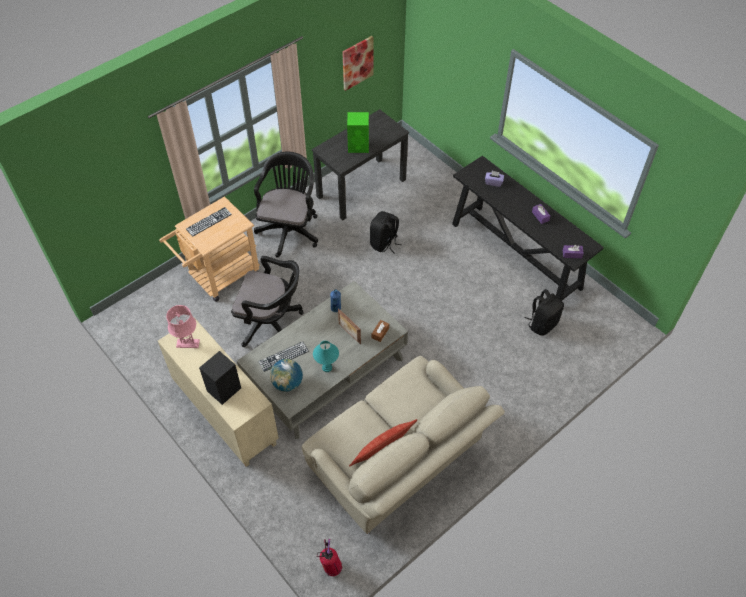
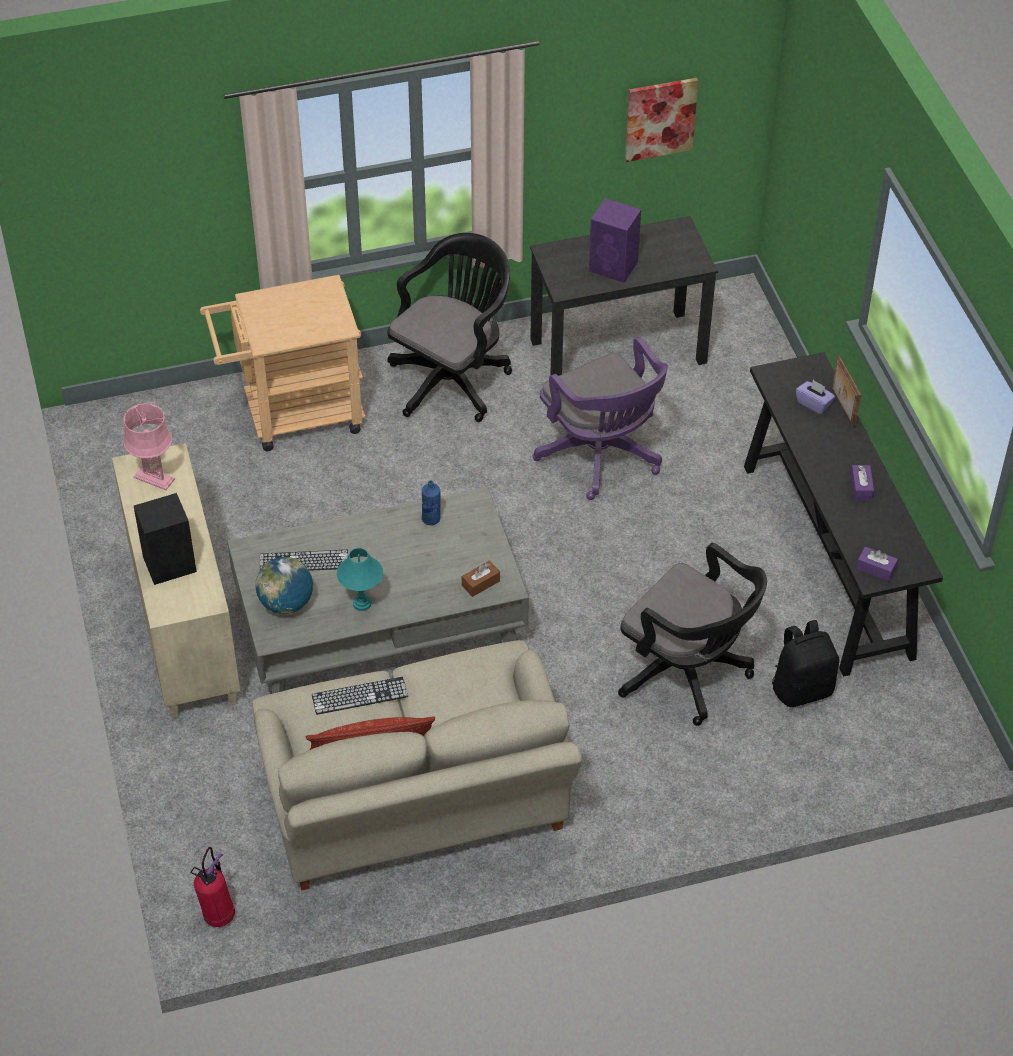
camera: 25 degrees right, 5 degrees down
(208, 221) = (291, 306): keyboard -> keyboard (359, 695)
(271, 323) = (335, 517): black office chair -> black office chair (687, 673)
(349, 334) = (428, 566): picture frame -> picture frame (842, 407)
(359, 146) = (614, 267): green speaker -> purple speaker
(384, 243) = (602, 457): black backpack -> purple office chair

